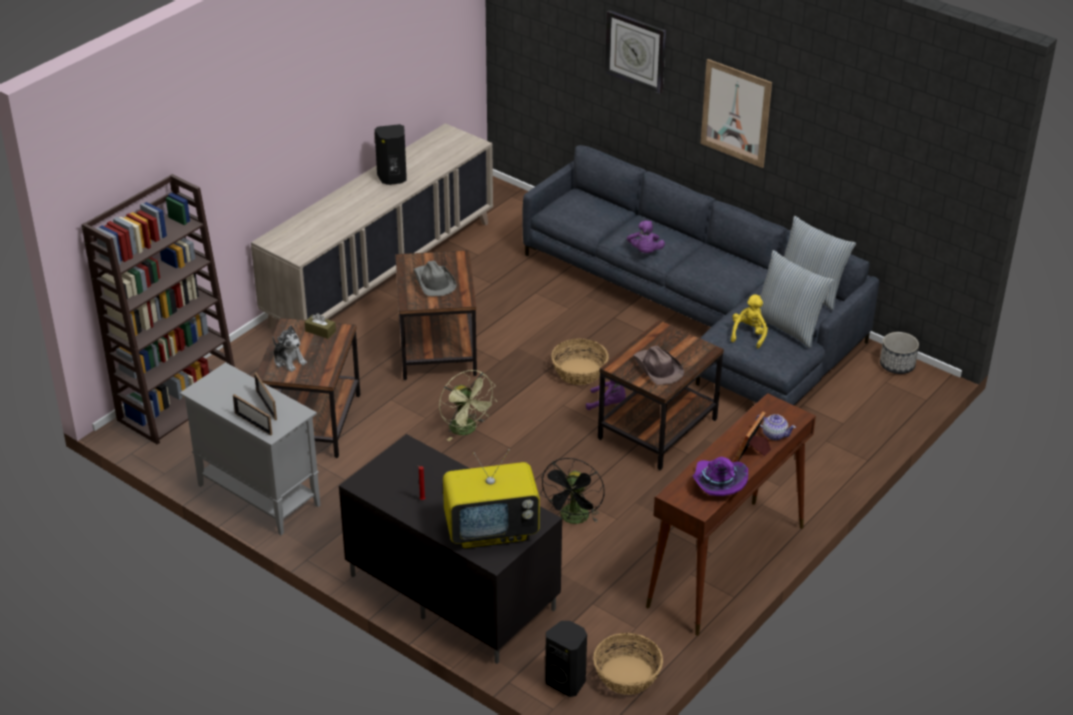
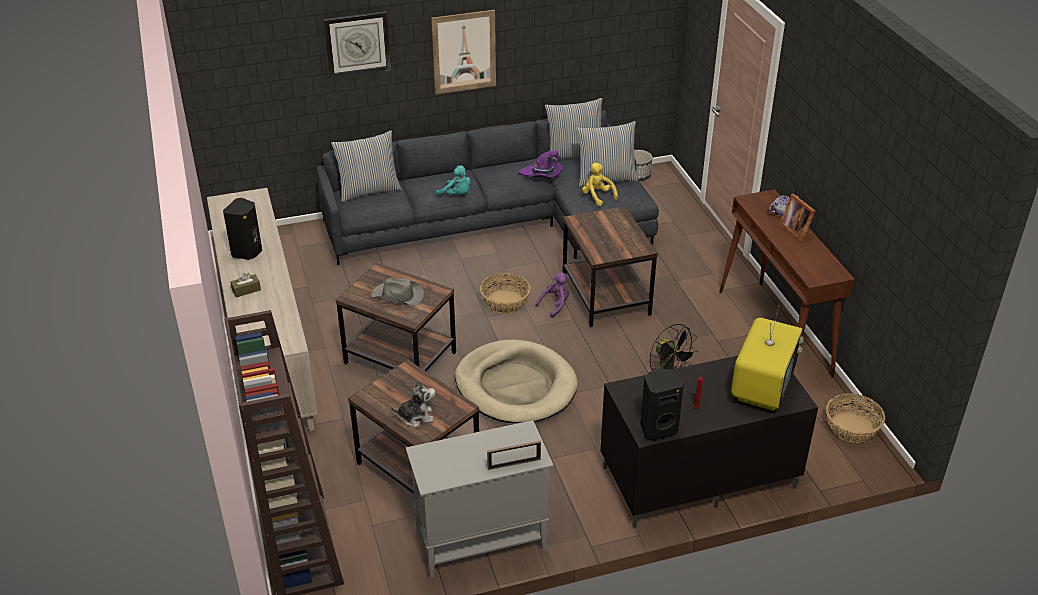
camera: 55 degrees left, 0 degrees up
(266, 405) = (495, 446): picture frame -> none
(320, 331) = (394, 382): brown tissue box -> brown tissue box (246, 290)
(467, 430) = (515, 386): green fan -> beige dog bed
(566, 682) = (839, 460): black speaker -> black speaker (657, 428)
(592, 203) = (368, 191): none -> pillow
(645, 251) = (456, 194): purple plush toy -> turquoise plush toy
(657, 368) = (619, 241): brown hat -> none
(717, 484) = (817, 256): purple hat -> purple hat (542, 175)

